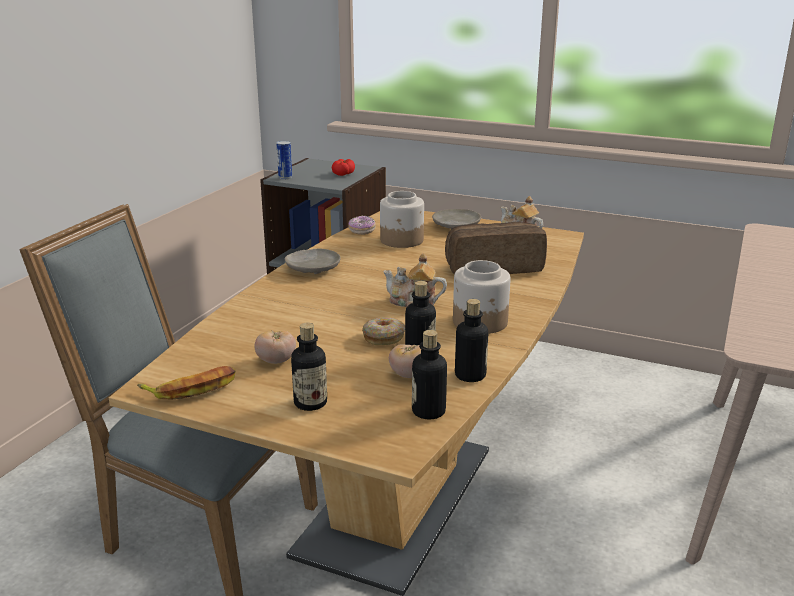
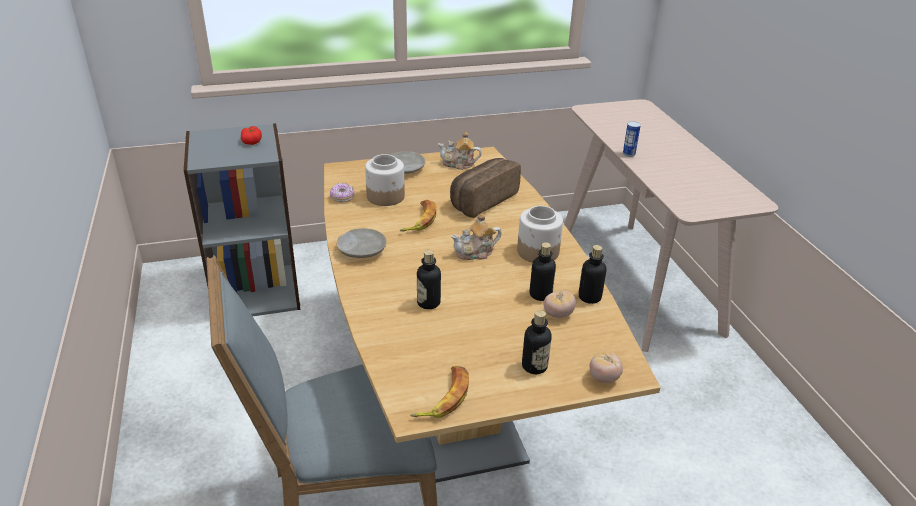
camera: 40 degrees left, 10 degrees up
(276, 361) = (463, 345): tomato -> tomato (604, 378)
(285, 177) = (205, 161): can -> can (628, 154)
(383, 337) = (500, 291): donut -> none
(403, 264) = (419, 220): none -> banana
(428, 411) = (605, 336): bottle -> bottle (428, 303)

